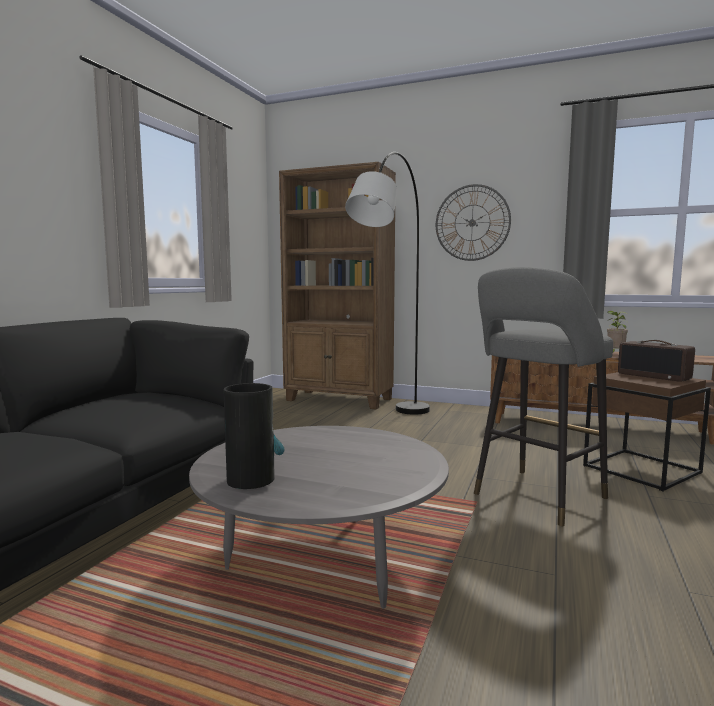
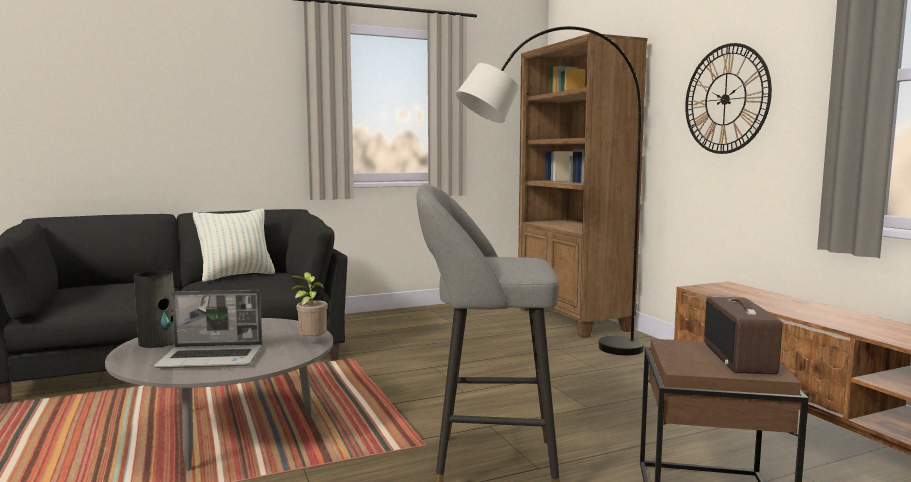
camera: 45 degrees right, 0 degrees up
(100, 403) = (236, 276): none -> pillow
(367, 471) = (212, 358): none -> laptop
(614, 354) = (858, 321): potted plant -> potted plant (311, 343)

